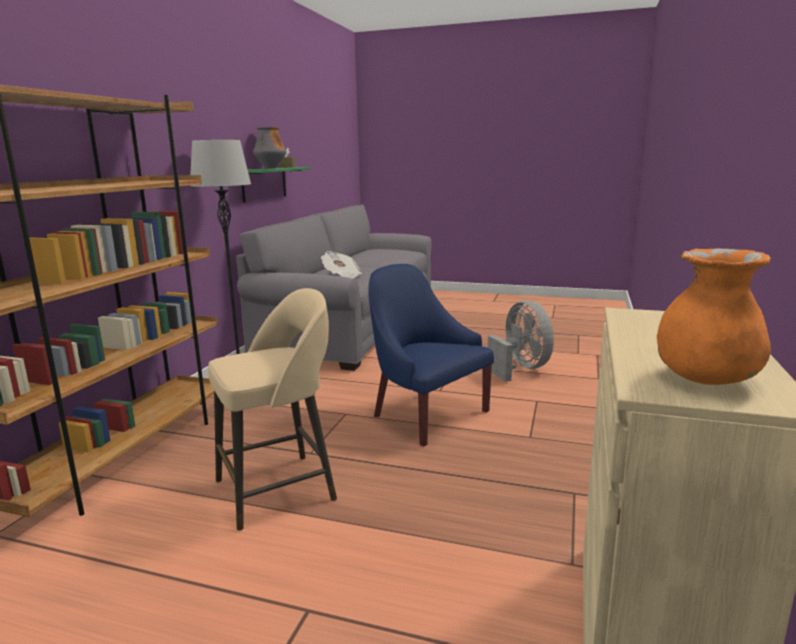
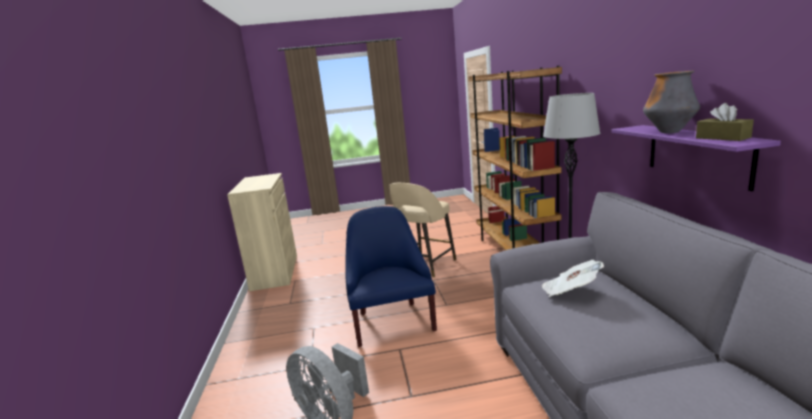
camera: 155 degrees right, 0 degrees up
(264, 184) = (697, 154): green shelf -> purple shelf
(426, 415) = (392, 321): blue armchair -> blue armchair turned 120 degrees counterclockwise
(705, 379) = (260, 177): orange vase -> none

